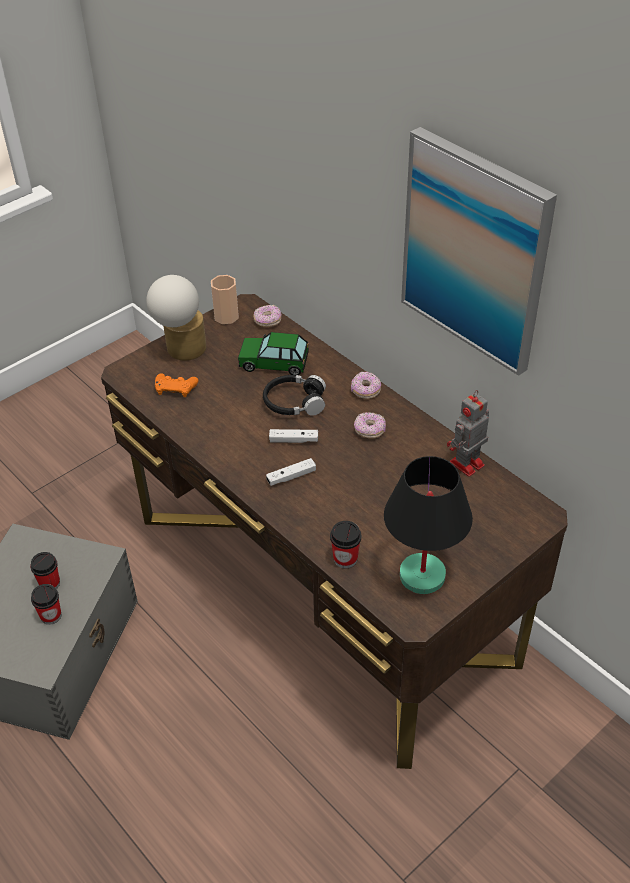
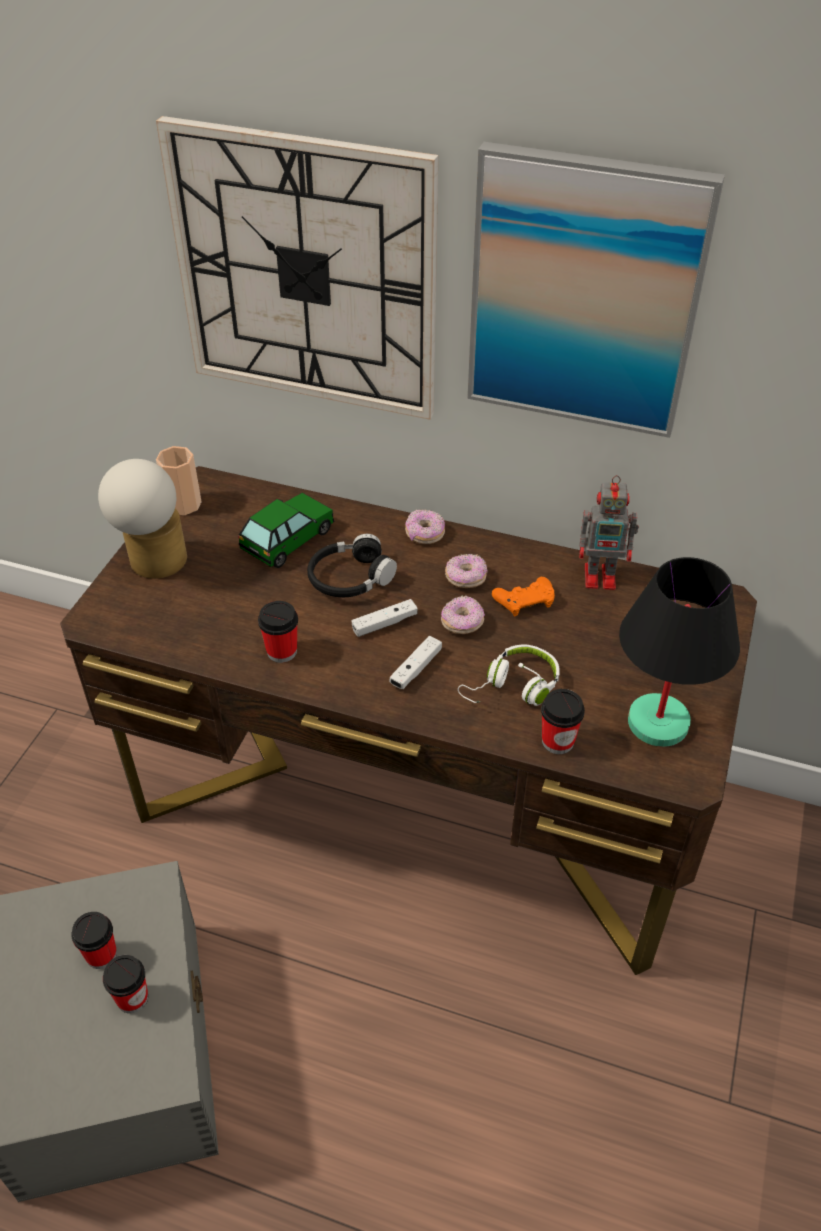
camera: 30 degrees left, 0 degrees up
(175, 388) = (182, 615): orange game controller -> orange game controller (524, 601)
(217, 433) = (282, 651): none -> cup
(268, 321) = (242, 493): donut -> donut (462, 623)
(274, 362) = (287, 539): toy car -> toy car turned 150 degrees clockwise
(321, 182) = (306, 273): none -> wall clock
(344, 513) = (513, 687): none -> white headphones
(465, 464) = (602, 577): toy robot -> toy robot turned 105 degrees counterclockwise

